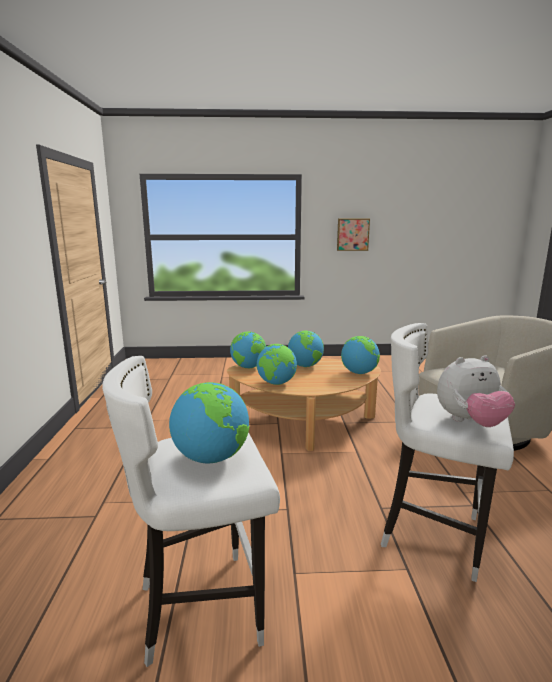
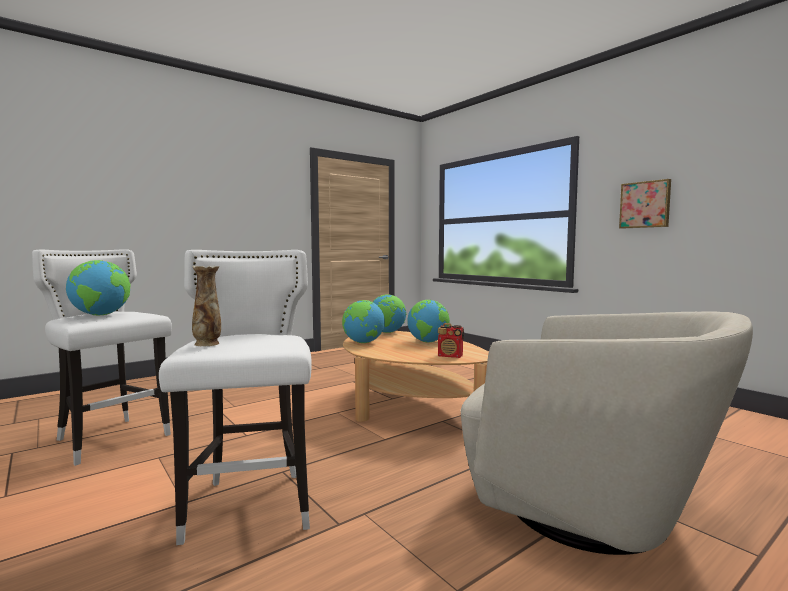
camera: 55 degrees right, 10 degrees down
(359, 373) = (450, 356): globe -> radio
(470, 423) = (207, 344): plush toy -> vase

